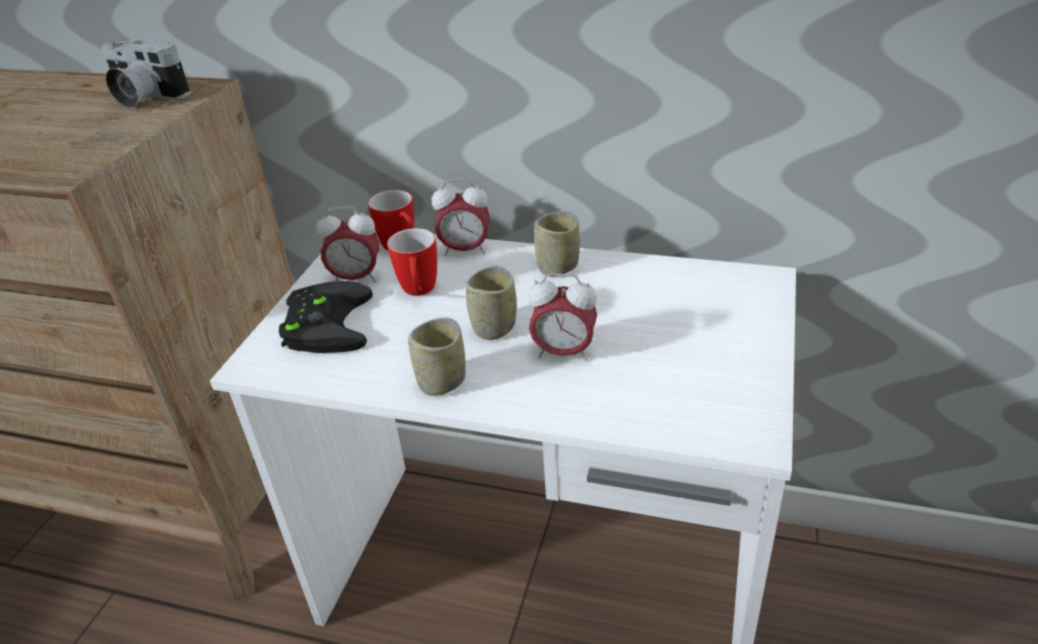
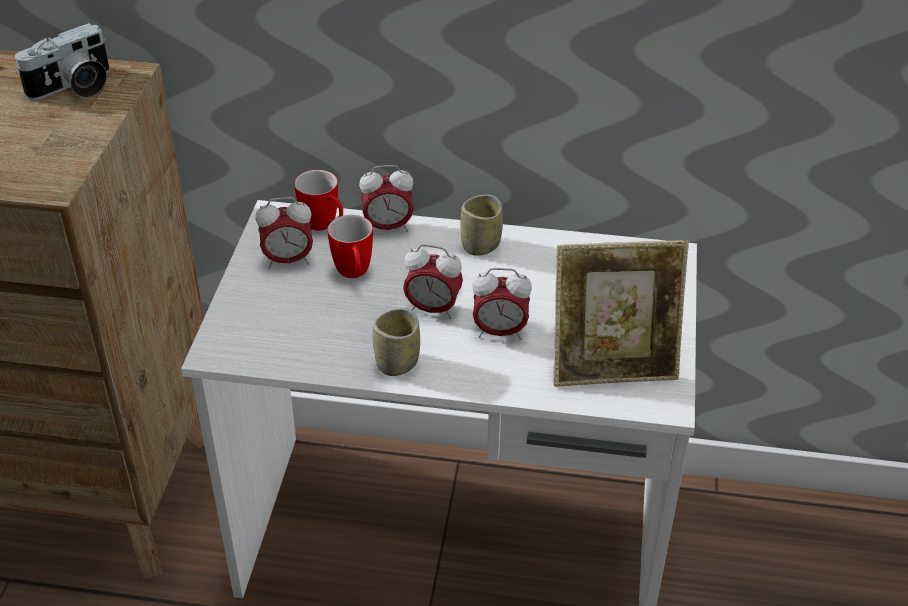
camera: 10 degrees left, 5 degrees up
(144, 97) = (74, 88): camera -> camera turned 60 degrees counterclockwise
(324, 322) = (271, 308): black game controller -> none
(494, 327) = (433, 309): cup -> alarm clock
(691, 393) = (613, 366): none -> picture frame

